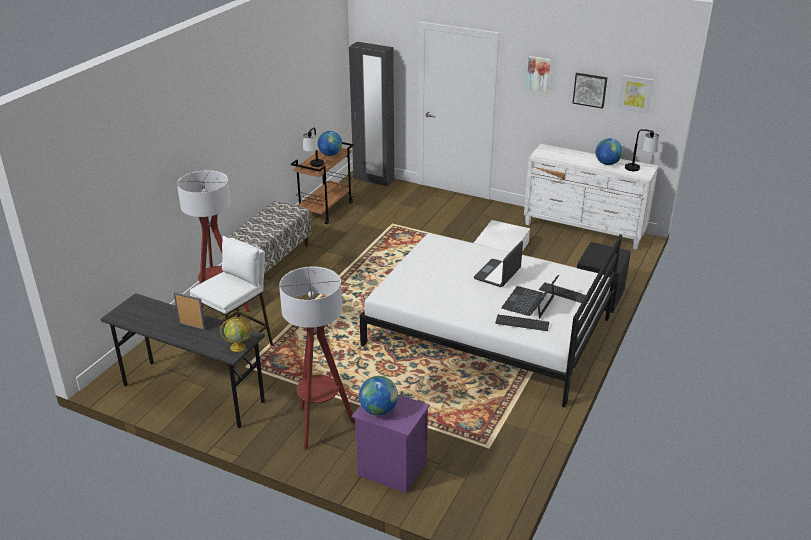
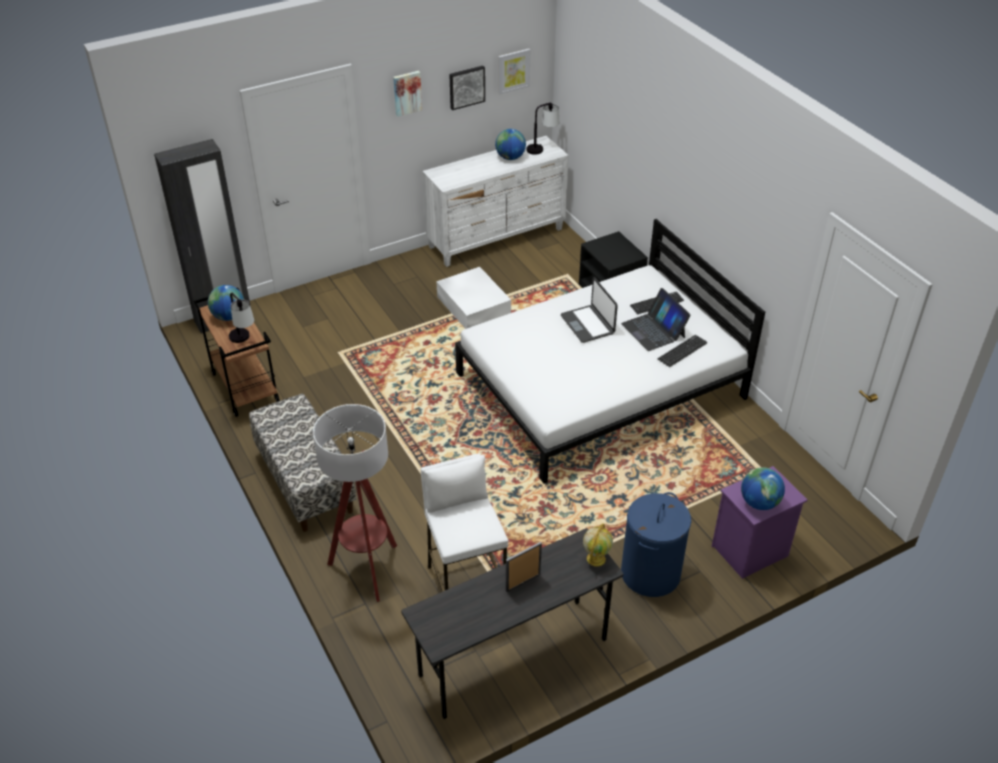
camera: 55 degrees left, 10 degrees up
(320, 426) = (650, 574): floor lamp -> blue laundry basket

